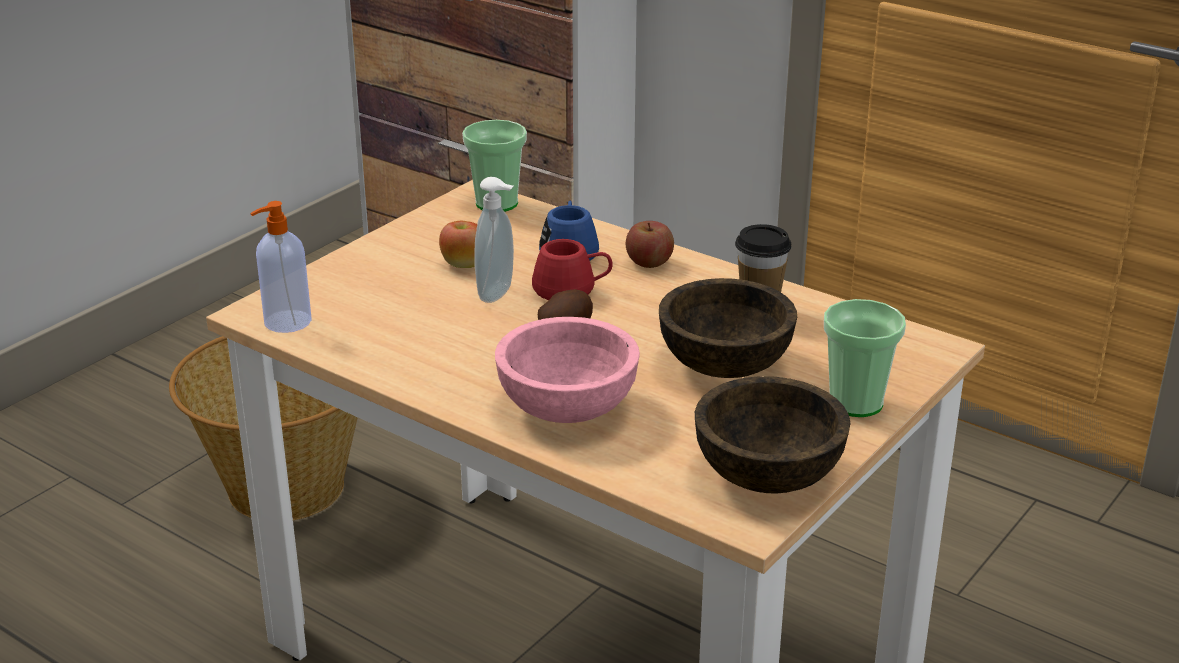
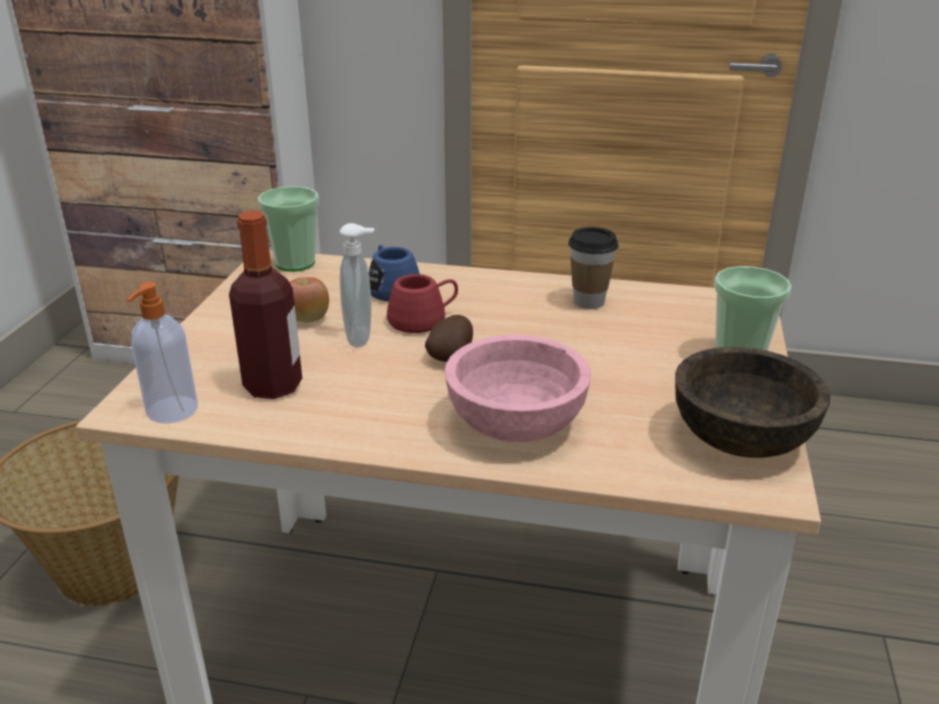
camera: 25 degrees left, 0 degrees up
(384, 321) = (273, 386): none -> bottle
(649, 262) = (467, 284): apple -> none
(725, 365) = (610, 353): brown bowl -> none

